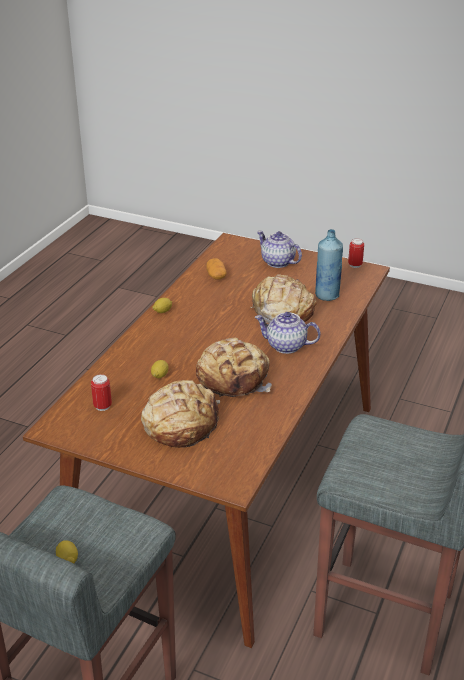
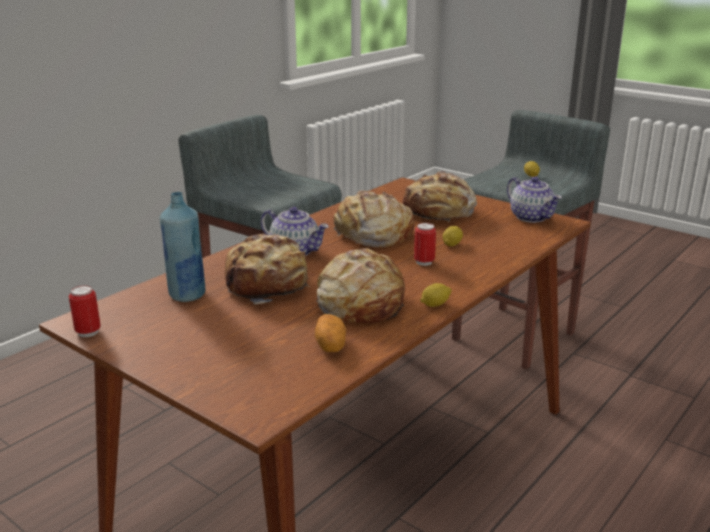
camera: 165 degrees left, 10 degrees down
(102, 406) = (515, 230): can -> can (424, 262)
(212, 305) = (360, 303): none -> bread
(277, 262) = (208, 355): teapot -> teapot (531, 217)

